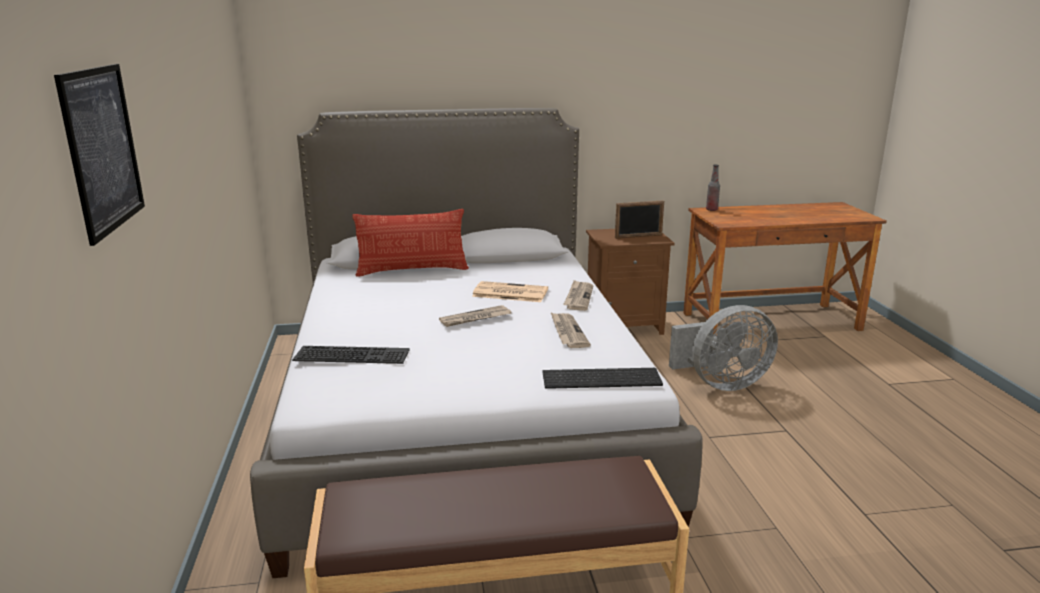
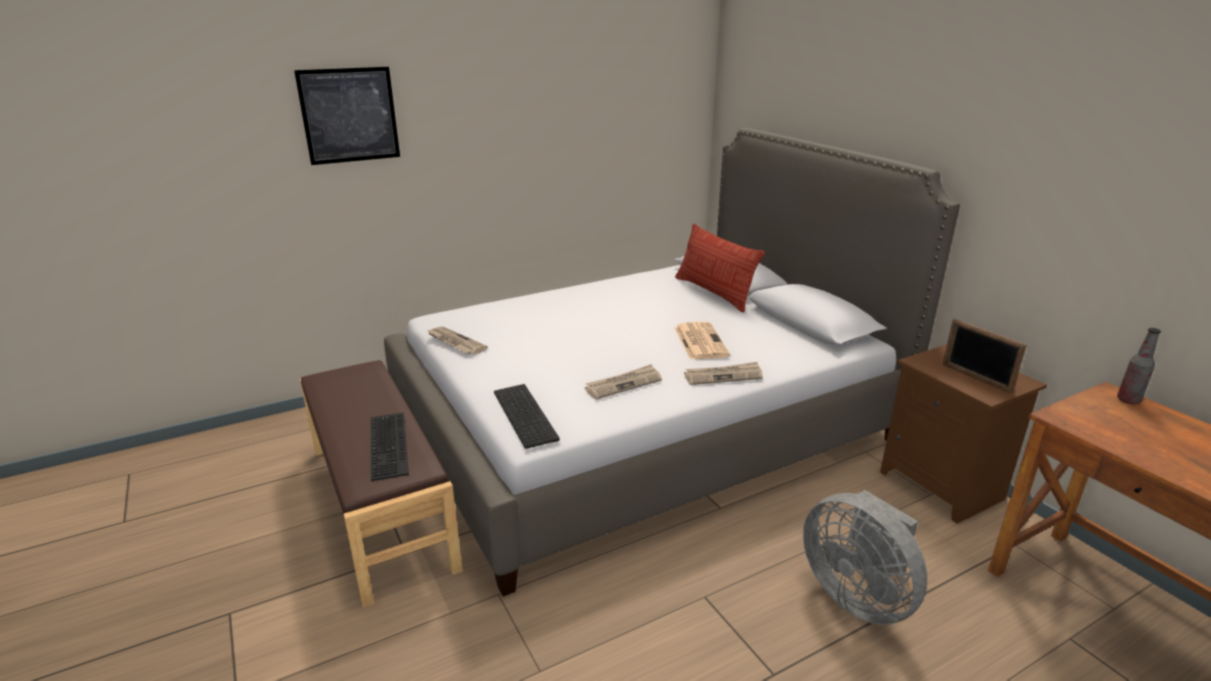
camera: 70 degrees right, 5 degrees up
(353, 354) = (514, 311): keyboard -> keyboard (391, 445)
(475, 318) = (620, 338): newspaper -> newspaper (455, 342)

